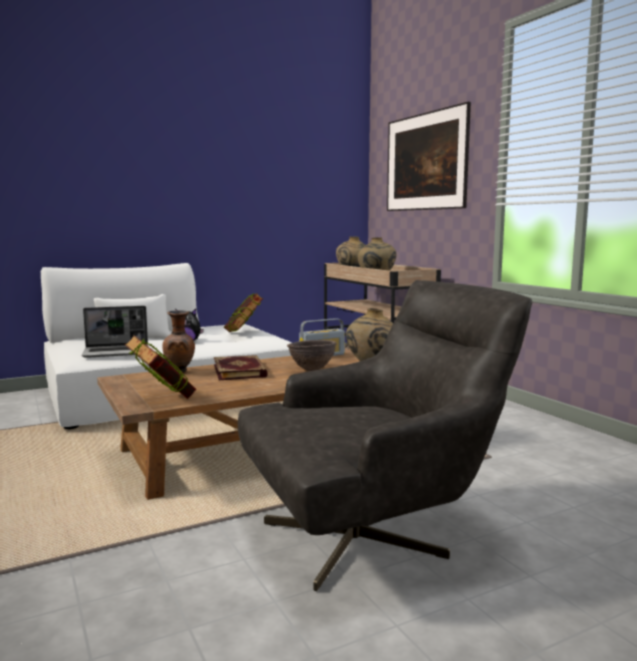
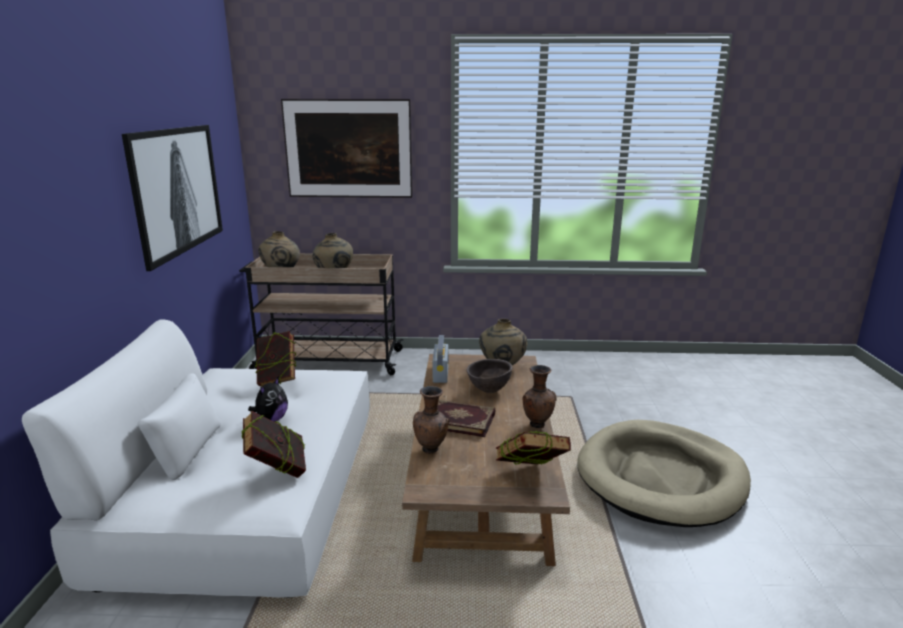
camera: 60 degrees left, 10 degrees up
(117, 352) = (277, 472): laptop -> book
(251, 184) = (176, 190): none -> picture
(266, 390) = (537, 424): none -> brown vase
(374, 533) = (661, 477): grey armchair -> beige dog bed

